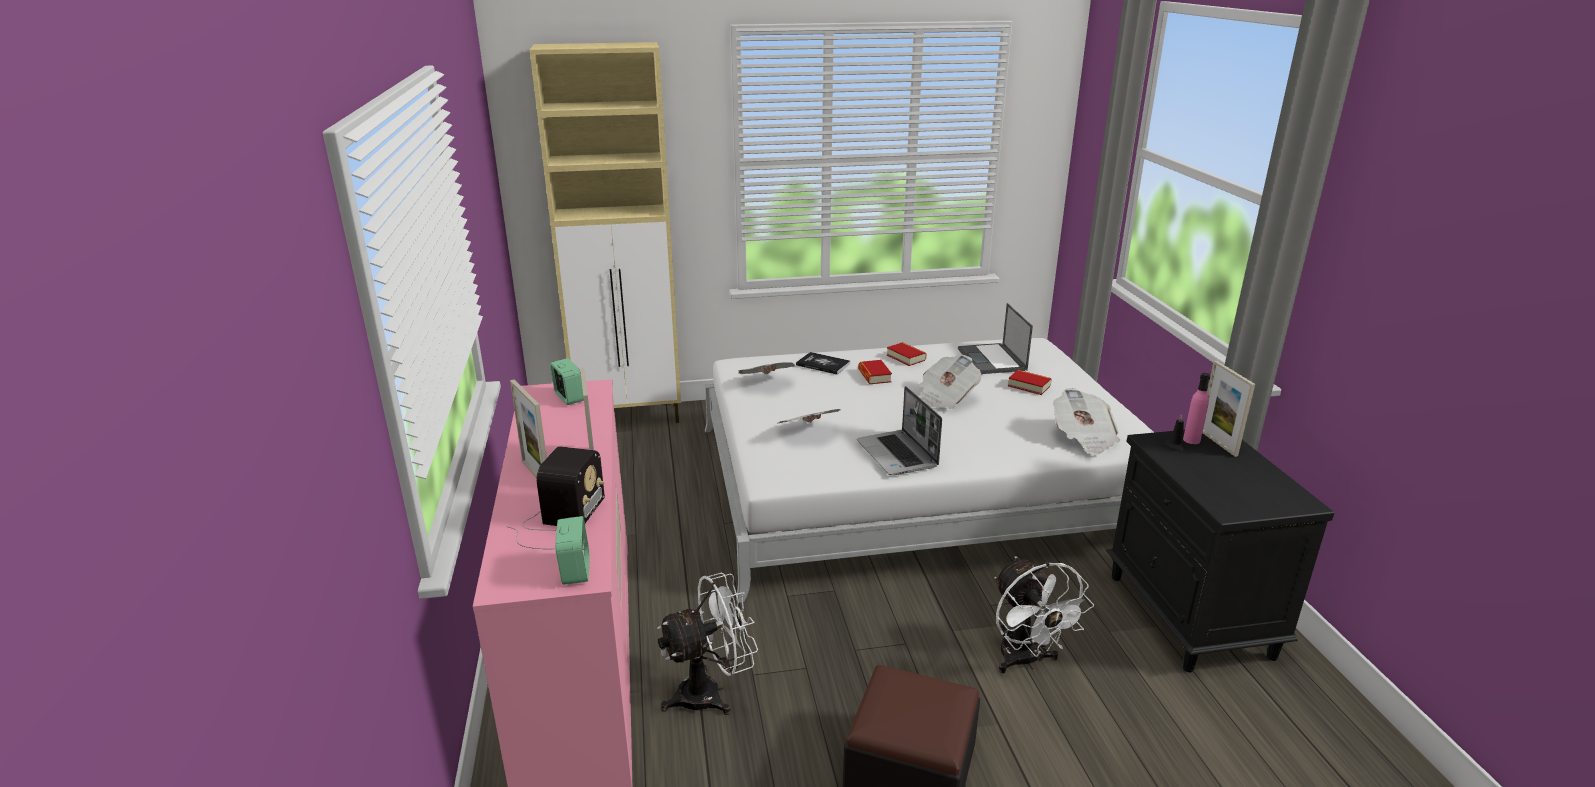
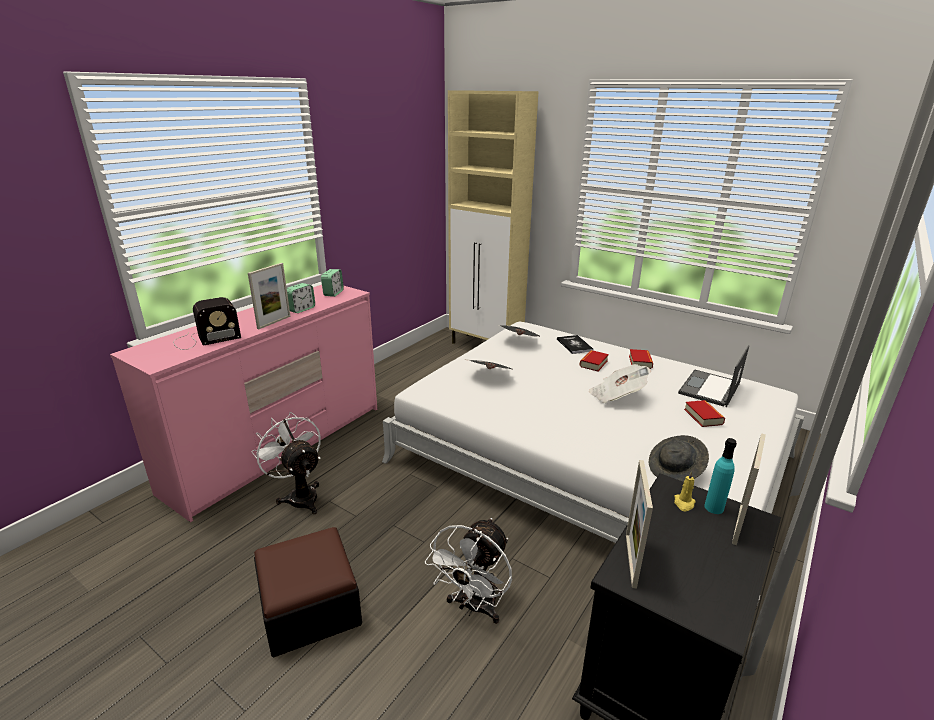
camera: 45 degrees right, 0 degrees up
(536, 474) = (245, 317): picture frame -> picture frame (630, 560)
(575, 570) = (161, 360): alarm clock -> alarm clock (301, 309)
(710, 693) = (299, 495): white fan -> white fan turned 150 degrees counterclockwise
(898, 455) = (517, 413): laptop -> none
(1083, 438) = (675, 470): newspaper -> grey hat
(1175, 447) = (684, 503): black candle -> yellow candle
(1191, 440) = (714, 507): pink bottle -> turquoise bottle

